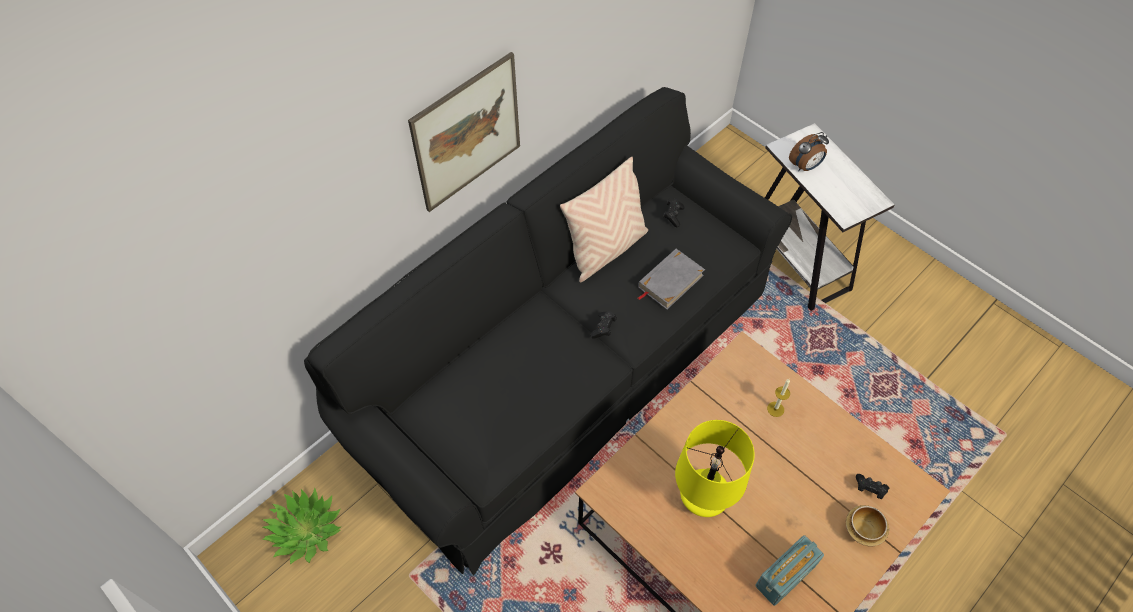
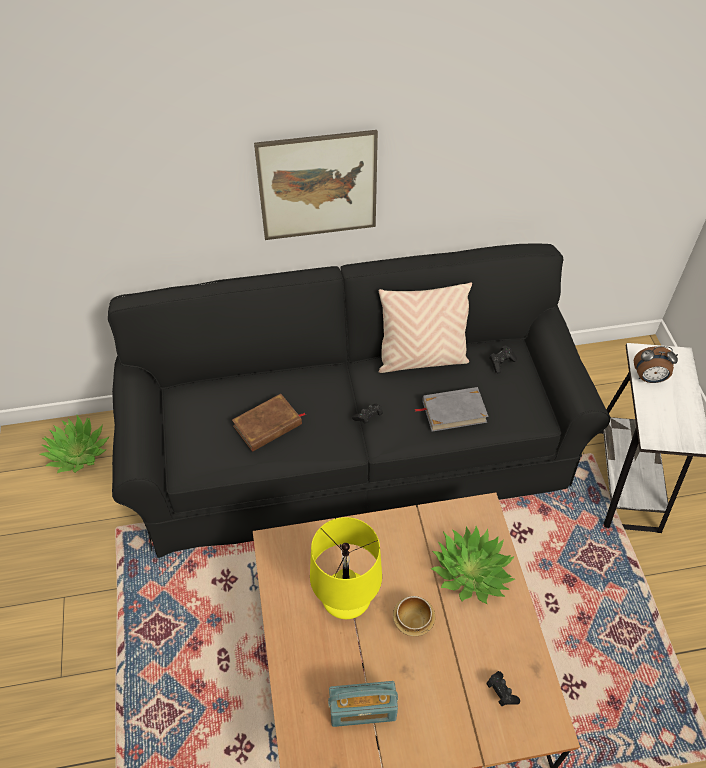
camera: 35 degrees right, 5 degrees down
(525, 388) = (268, 425): none -> brown book
(775, 409) = (471, 572): candle -> potted plant
(863, 531) = (464, 723): bowl -> bowl (413, 623)

